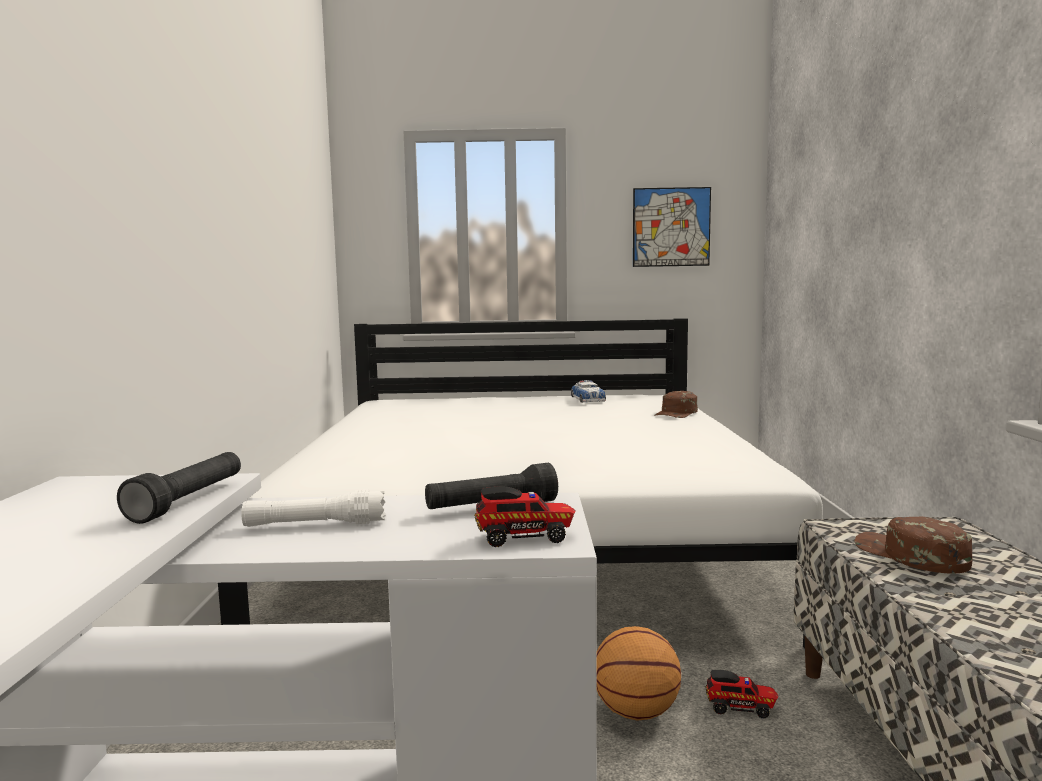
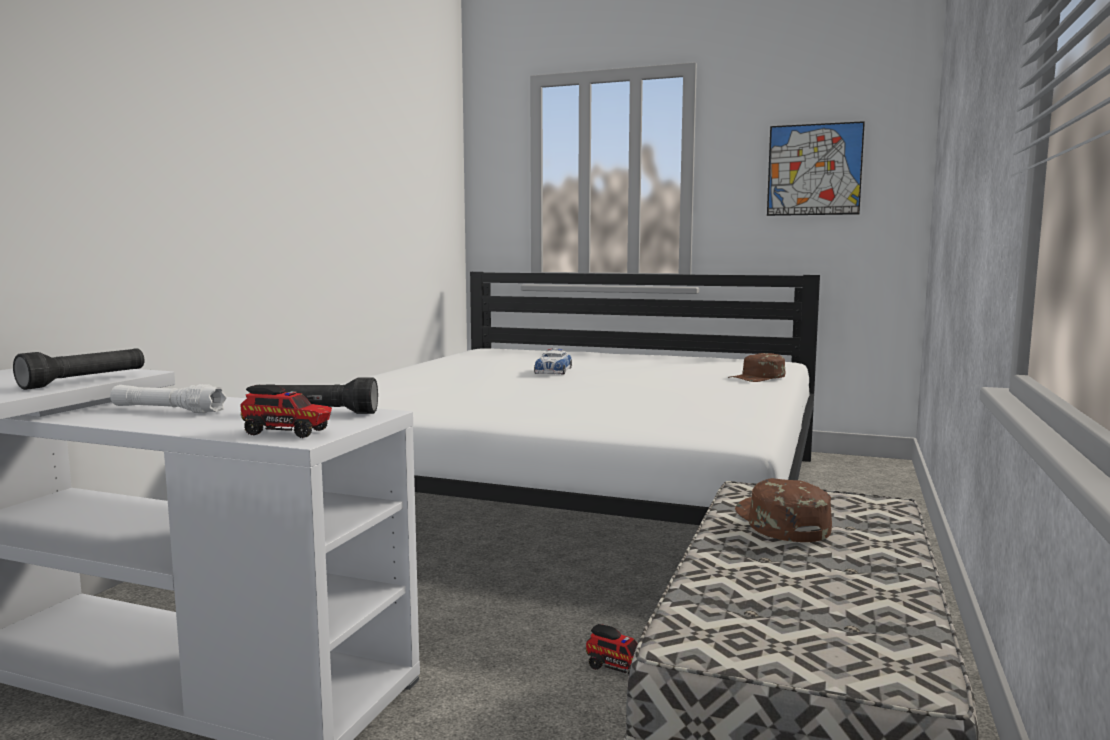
camera: 20 degrees right, 0 degrees up
(588, 399) = (684, 359): toy car -> toy car (553, 371)
(635, 713) = (515, 652): basketball -> none

